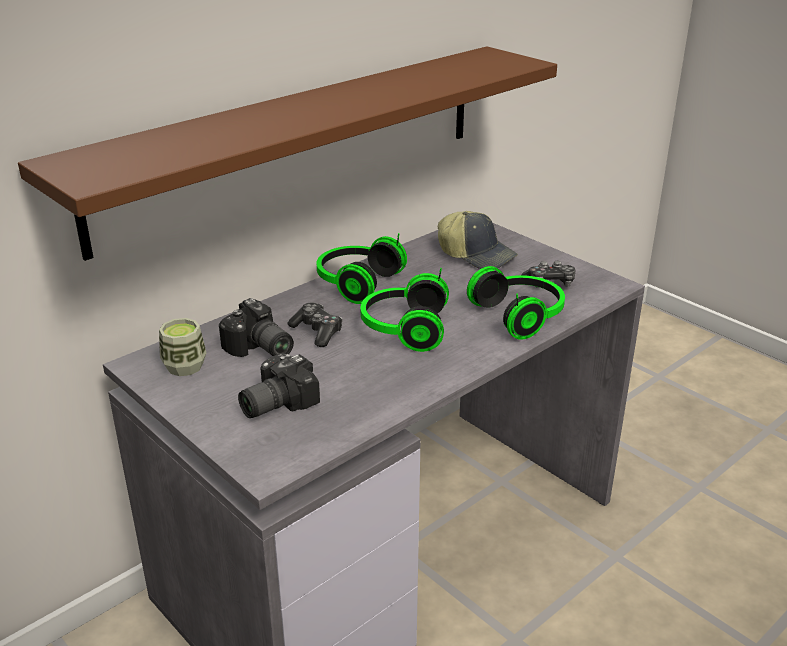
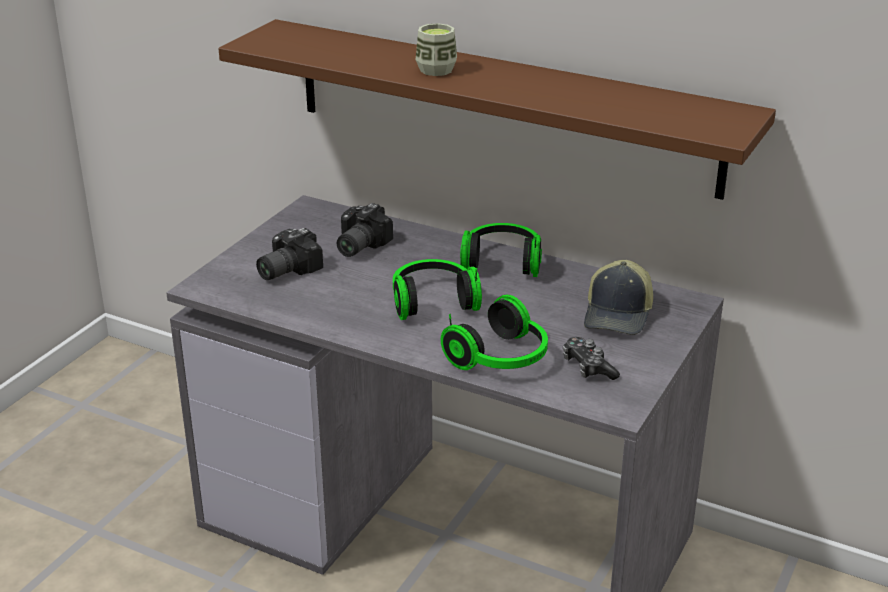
camera: 70 degrees right, 0 degrees up
(184, 366) = (315, 224): cup -> cup (436, 70)
(274, 403) = (284, 270): camera -> camera turned 75 degrees counterclockwise
(317, 332) = (401, 263): game controller -> none

